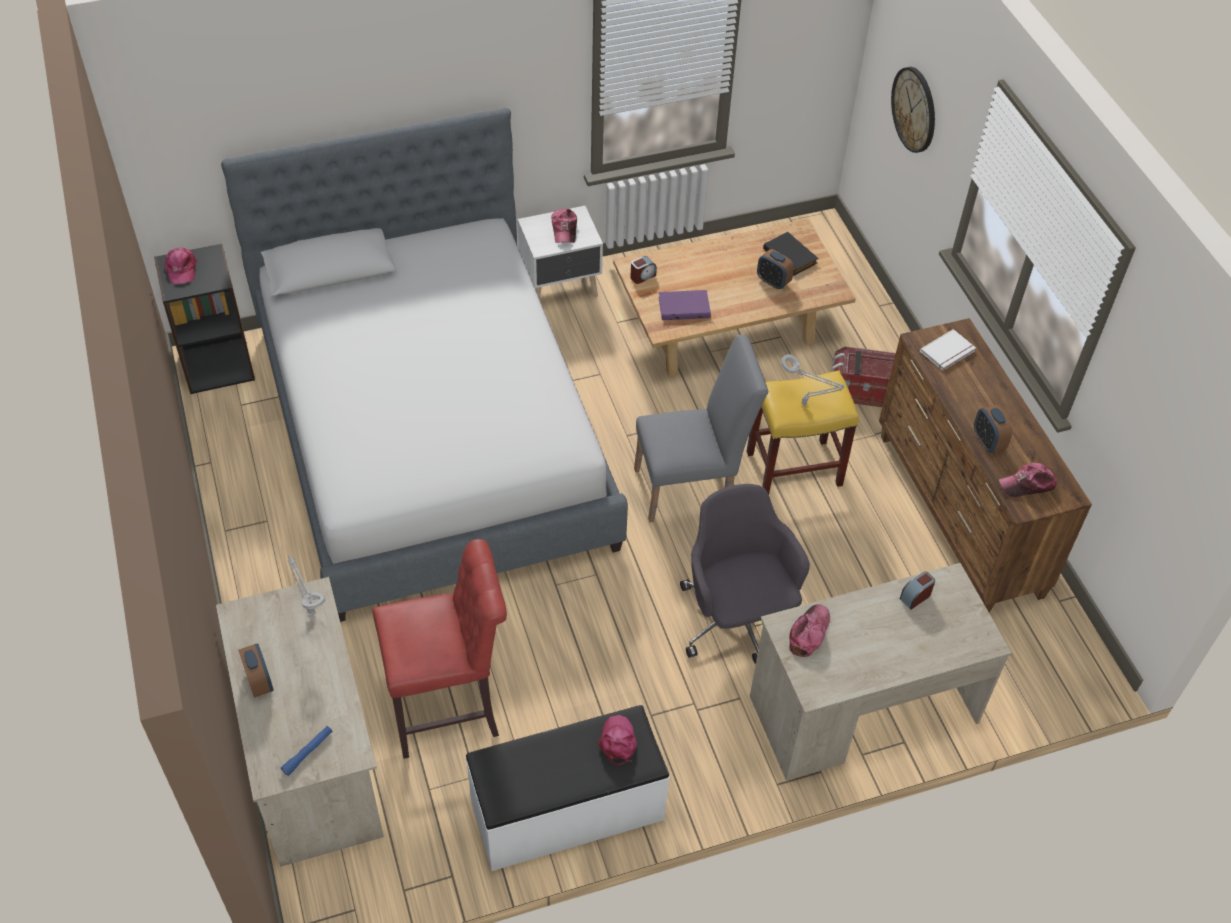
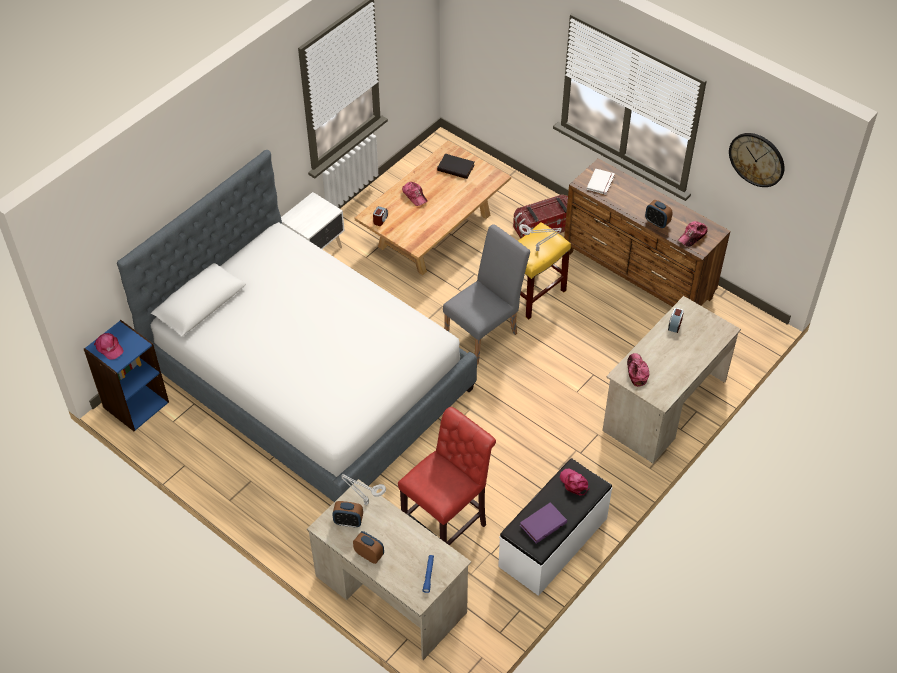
camera: 30 degrees left, 0 degrees up
(218, 364) = (135, 404): black bookcase -> blue bookcase
(564, 229) = (312, 212): cap -> cap (414, 195)
(684, 307) = (419, 227): purple book -> purple book (542, 523)
(736, 620) = (564, 393): grey office chair -> none
(773, 281) = (458, 187): alarm clock -> alarm clock (348, 522)
(914, 109) = (500, 47): wall clock -> wall clock (757, 159)

